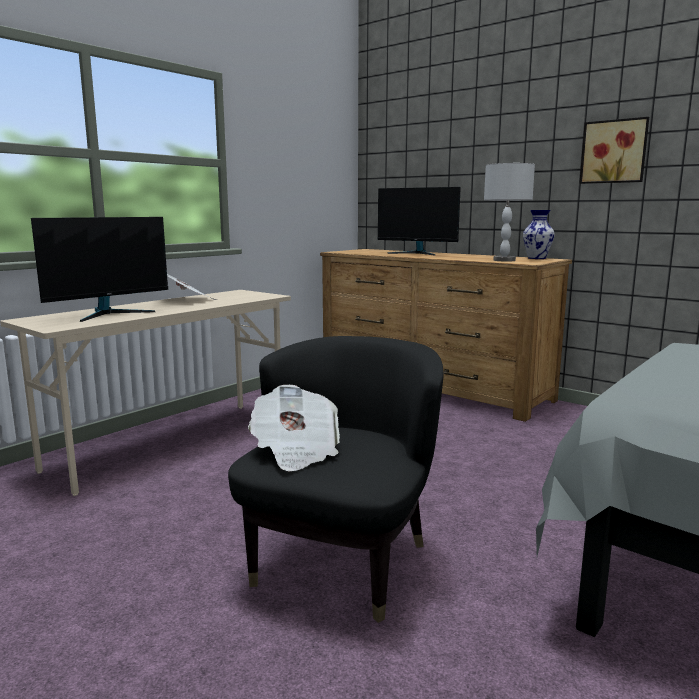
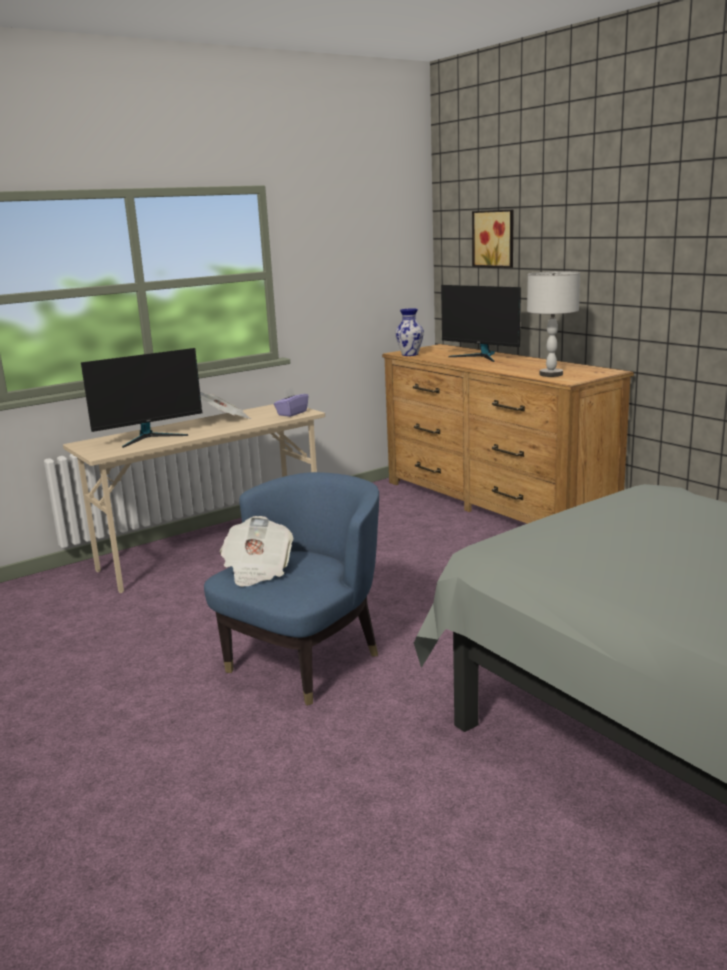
camera: 15 degrees right, 5 degrees up
(256, 296) = (292, 413): none -> purple tissue box
(343, 561) = (306, 661): black armchair -> blue armchair
(536, 258) = (596, 369): vase -> vase (410, 354)
(614, 151) = (672, 255): picture -> picture (495, 238)

